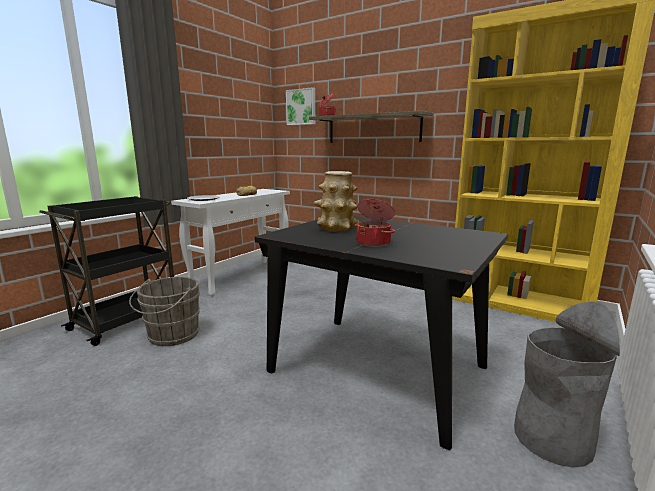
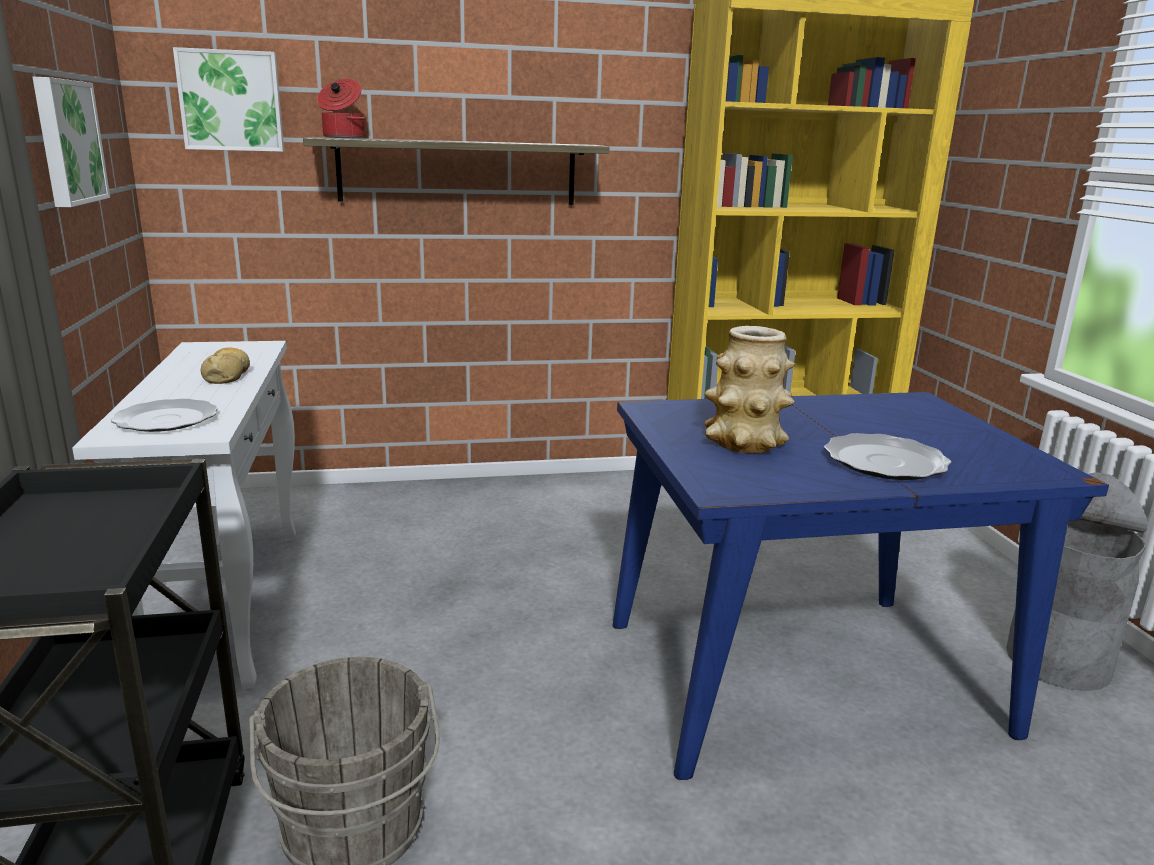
camera: 45 degrees left, 5 degrees up
(230, 119) = (67, 142): none -> picture
(374, 243) = (884, 461): cooking pot -> plate
(379, 369) = (803, 675): black dining table -> blue dining table

